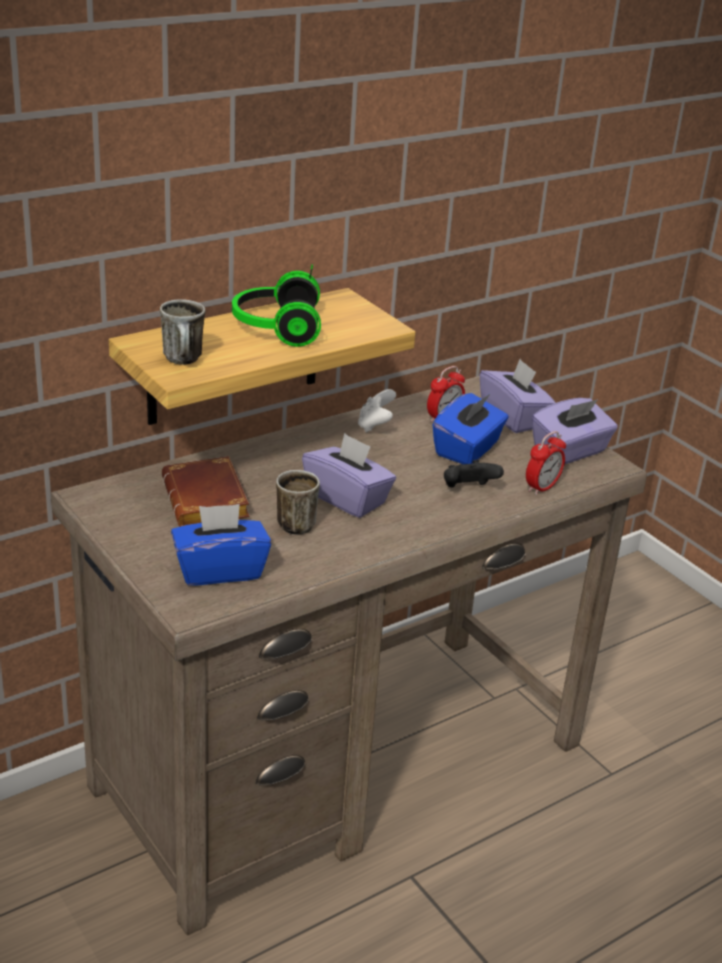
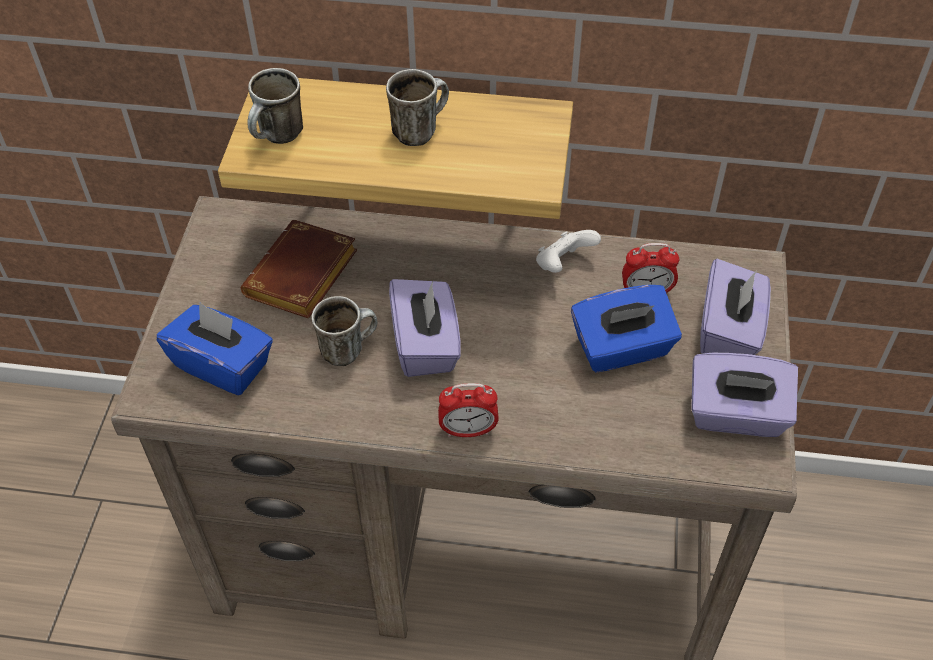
camera: 45 degrees right, 20 degrees up
(275, 328) = (419, 130): headphones -> mug
(468, 490) = (556, 404): black game controller -> none
(542, 488) = (640, 447): alarm clock -> alarm clock (468, 430)

